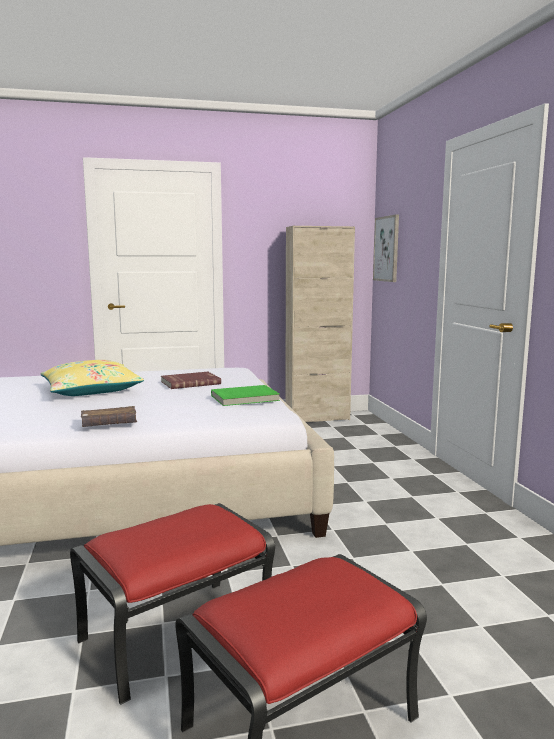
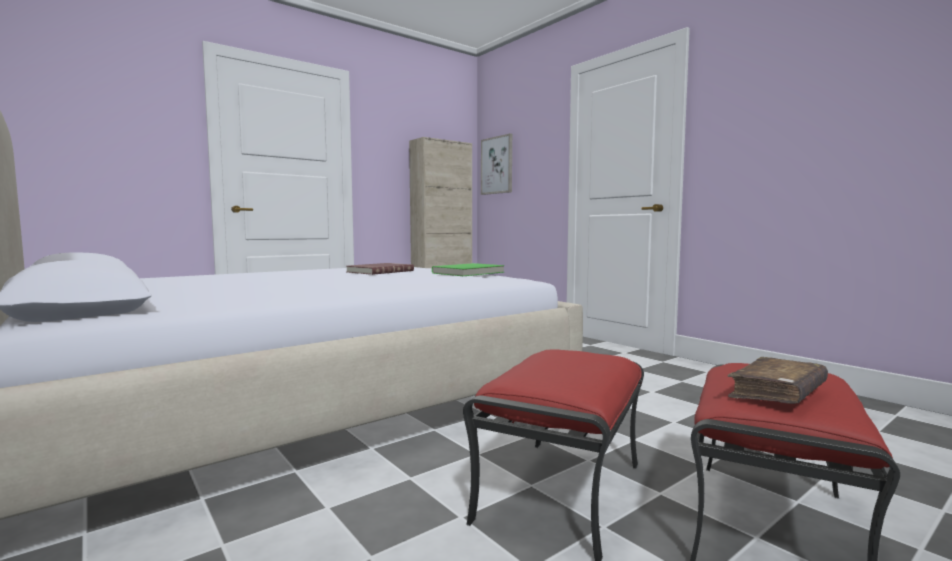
camera: 25 degrees left, 5 degrees down
(91, 390) = (282, 278): yellow pillow -> none
(109, 425) = (378, 291): brown book -> brown book (777, 394)

